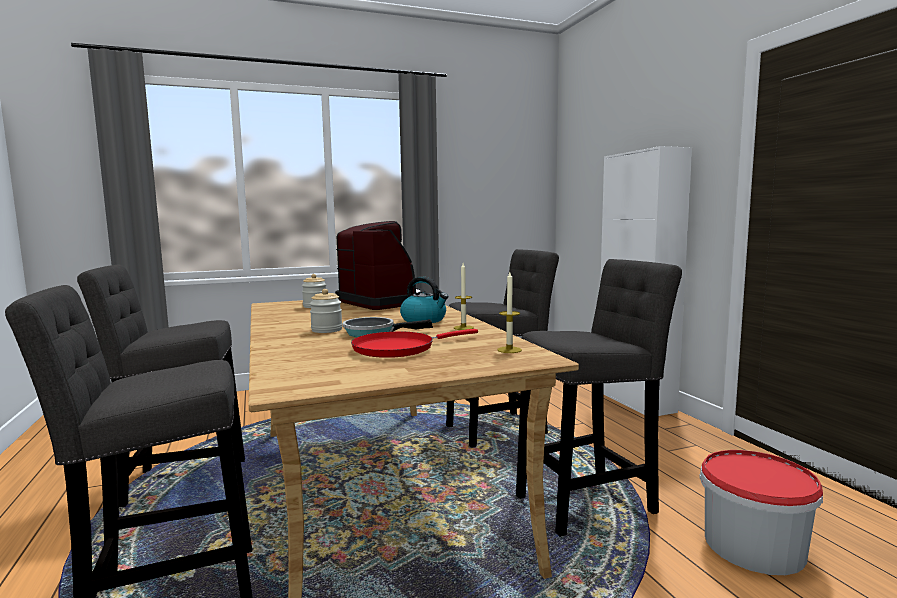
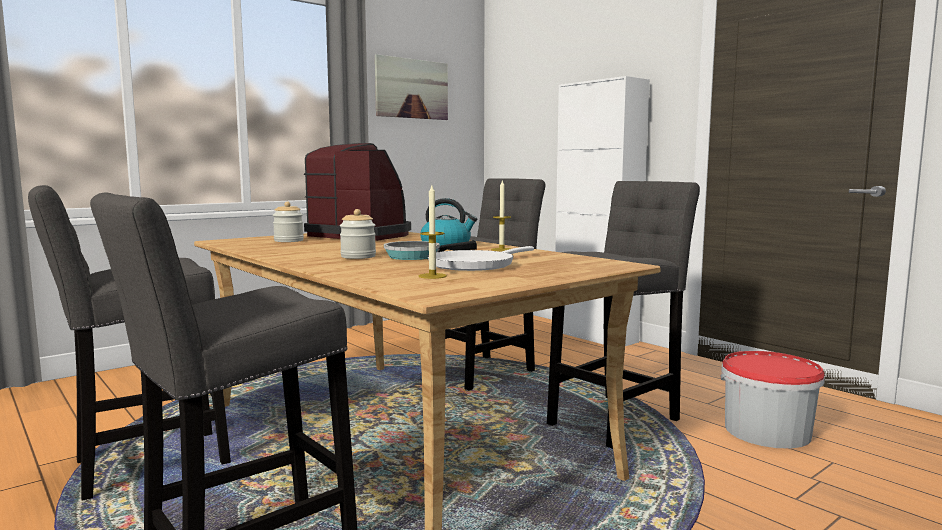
camera: 20 degrees left, 0 degrees up
(399, 348) = (475, 265): red frying pan -> white frying pan
(483, 165) = (412, 89): none -> picture
(509, 350) = (582, 261): candle -> candle (432, 276)

